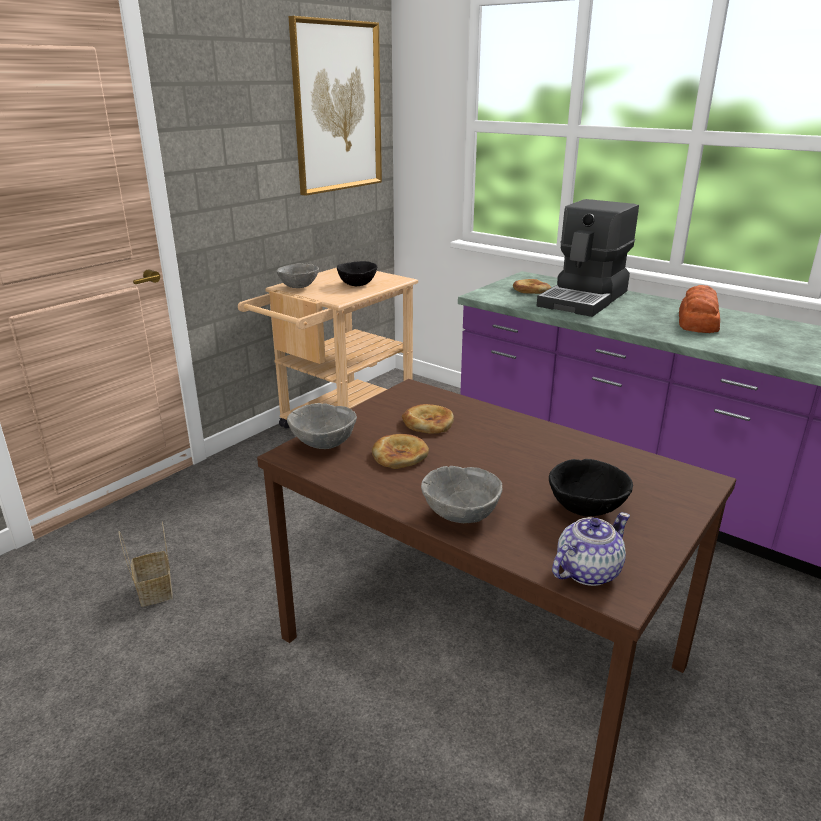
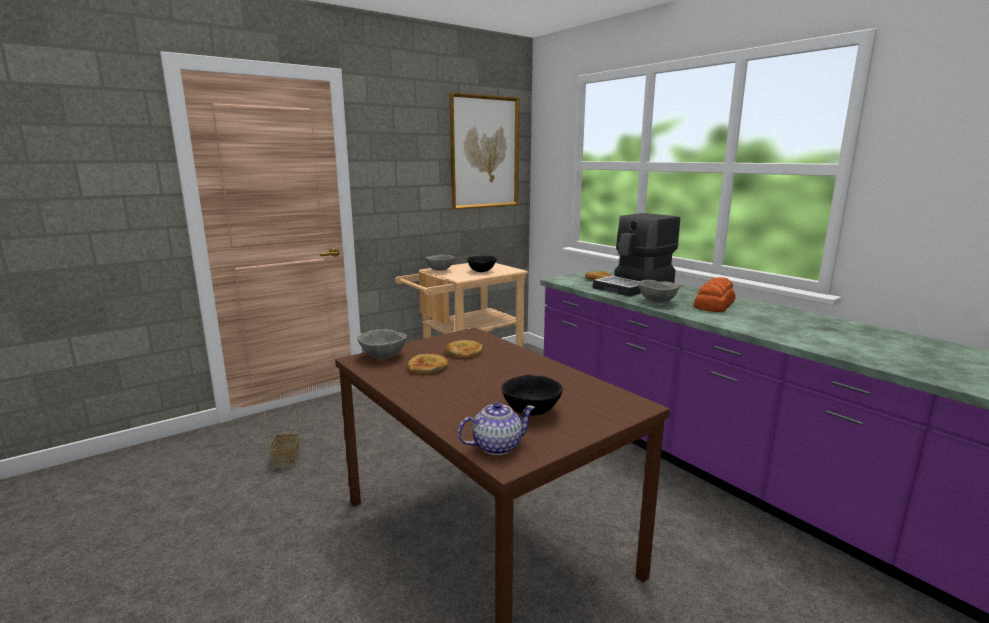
camera: 15 degrees right, 10 degrees down
(460, 515) = (437, 404): grey bowl -> grey bowl (656, 301)

